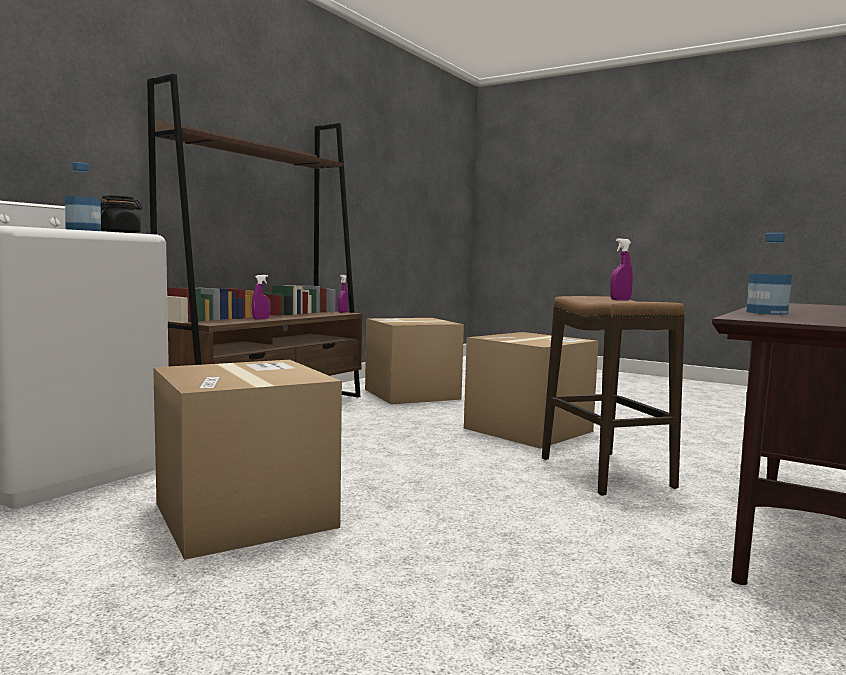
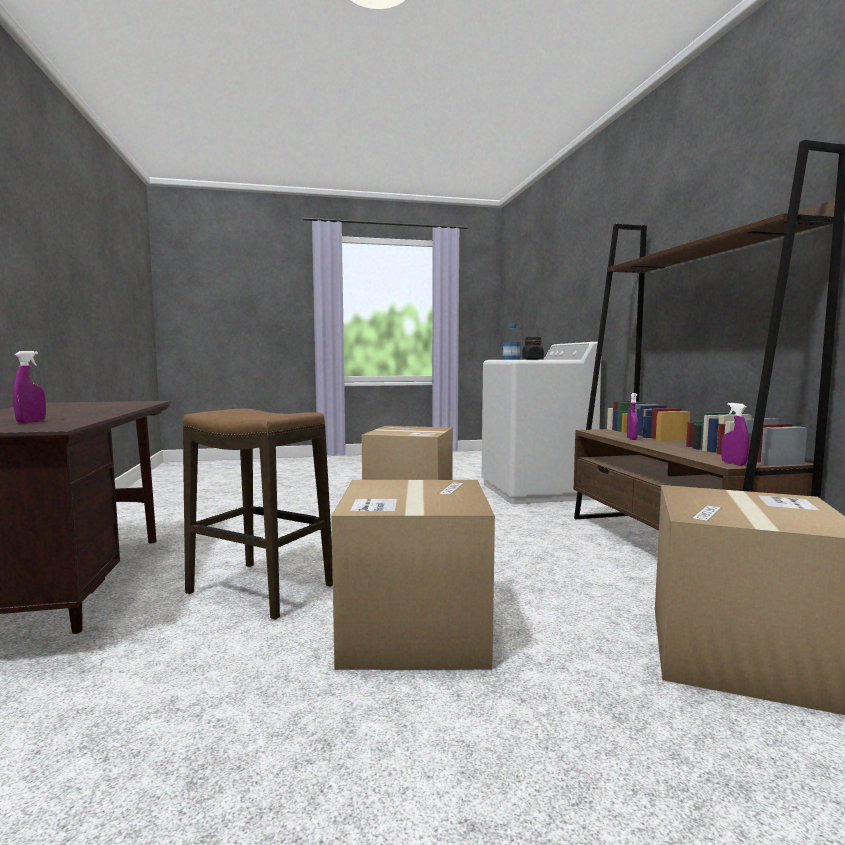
camera: 135 degrees right, 0 degrees up
(620, 300) = (243, 409): purple spray bottle -> purple spray bottle (31, 421)
(767, 313) = (127, 406): bottle -> none

